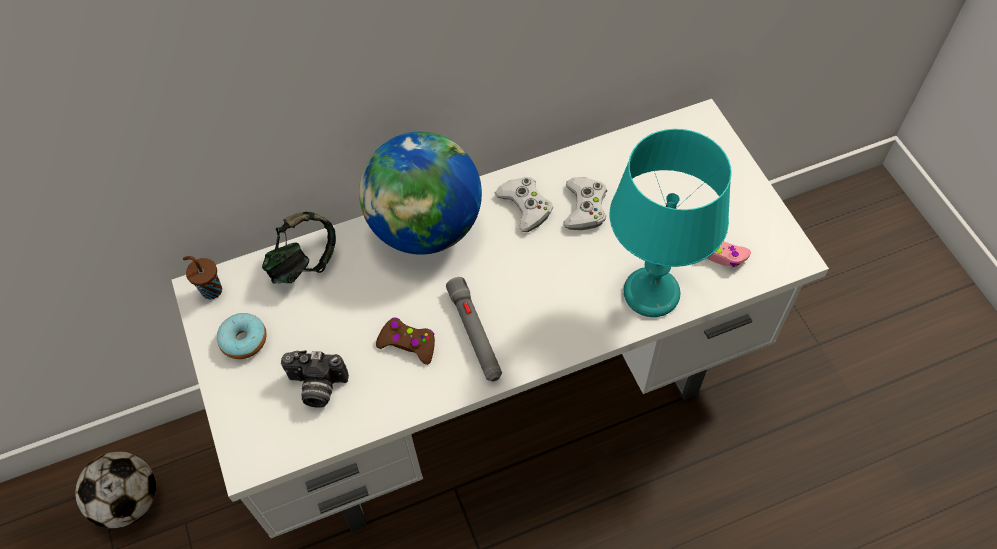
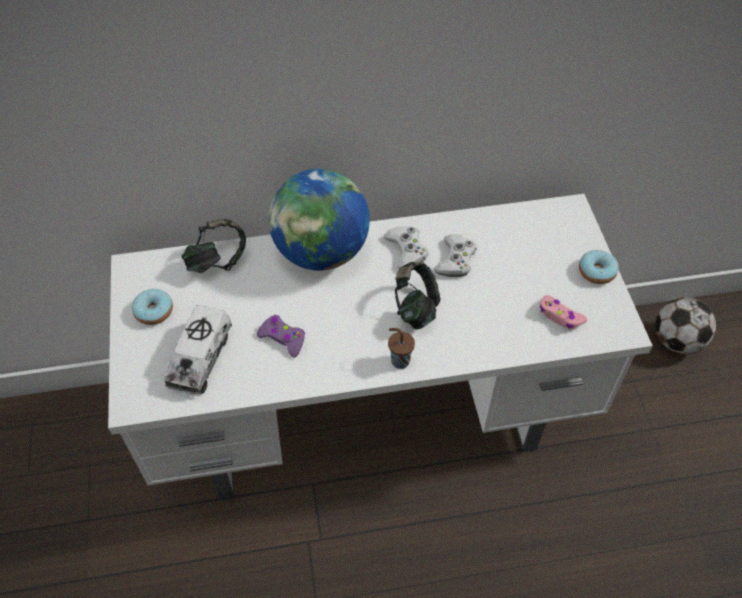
camera: 10 degrees right, 5 degrees down
(129, 501) = (50, 439): football -> football (676, 341)
(211, 290) = (139, 268): brown cup -> brown cup (399, 360)
(317, 387) = (201, 358): camera -> toy truck
(408, 343) = (283, 338): brown game controller -> purple game controller
(475, 334) = (339, 341): grey flashlight -> none
(553, 276) = (416, 308): none -> headphones
(650, 293) = (493, 337): turquoise table lamp -> none
(747, 191) = (596, 271): none -> donut

